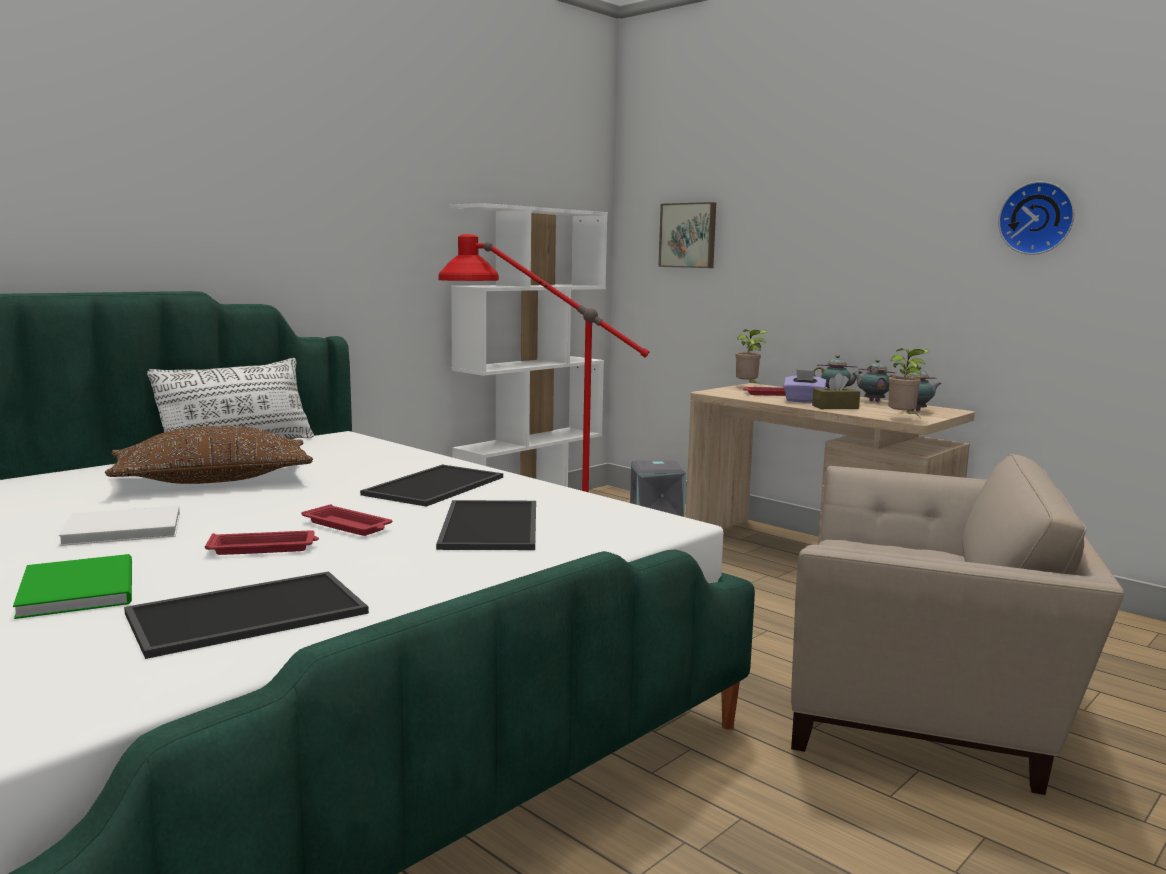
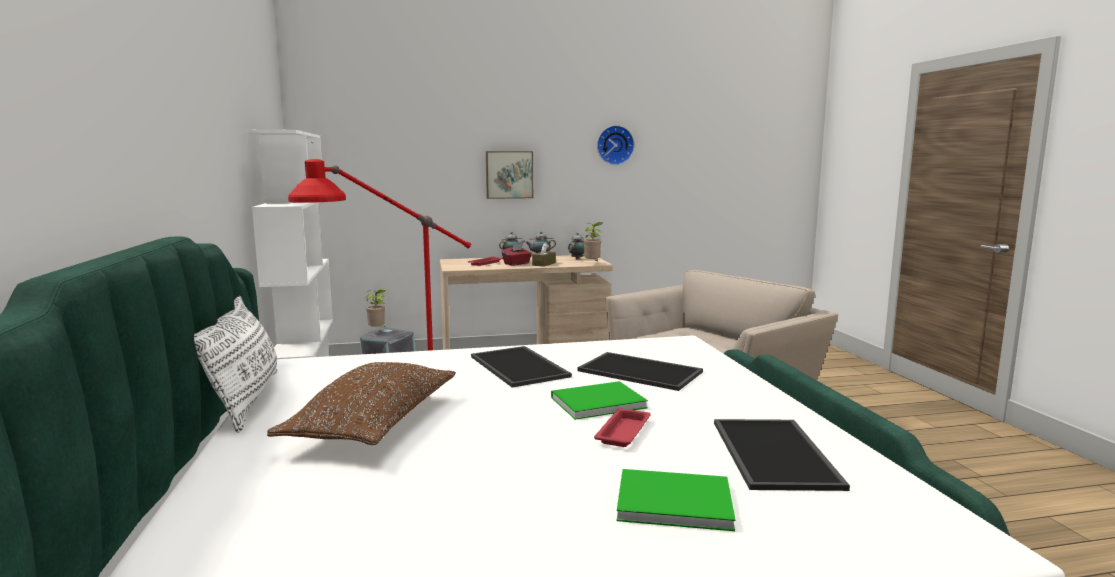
camera: 55 degrees left, 0 degrees up
(119, 529) = (498, 474): white book -> none
(348, 526) = (595, 402): red tray -> green book
(689, 235) = (370, 154): picture -> picture (509, 174)
(748, 387) = (452, 261): potted plant -> potted plant (378, 330)
(803, 401) = (517, 264): purple tissue box -> red tissue box

